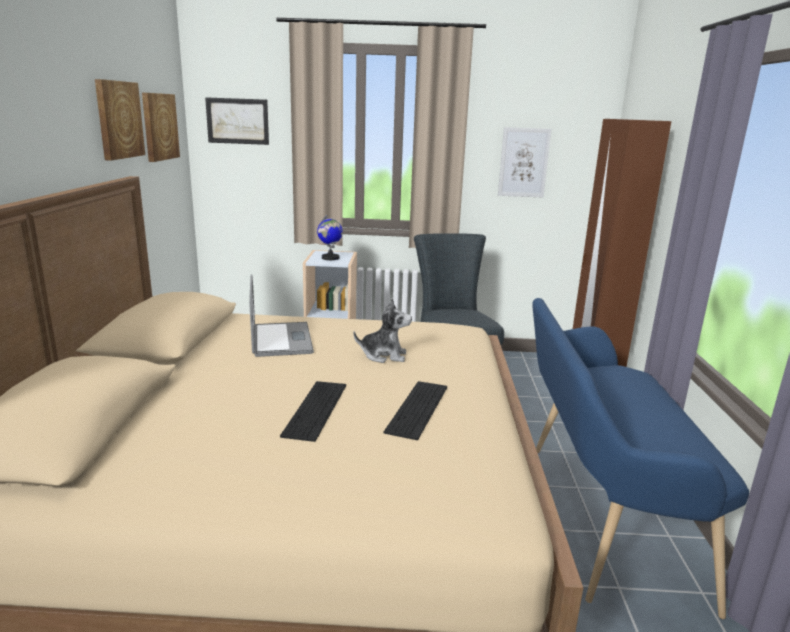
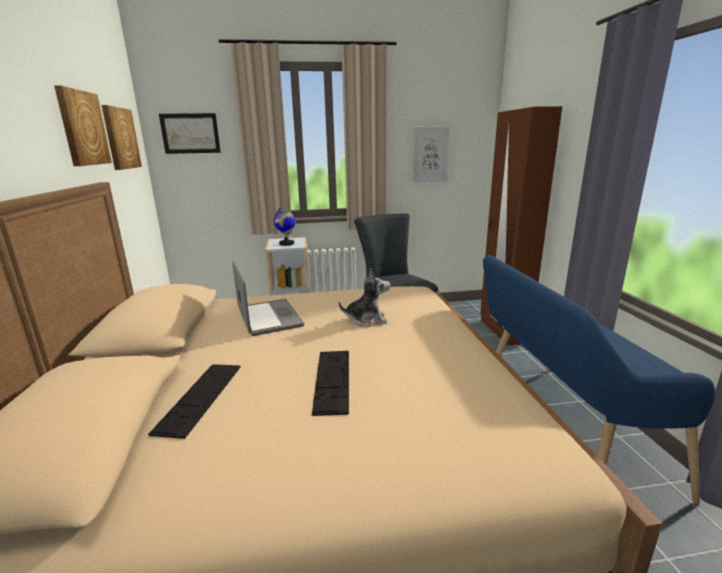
camera: 10 degrees left, 0 degrees up
(417, 408) = (423, 364): keyboard -> keyboard (200, 397)

